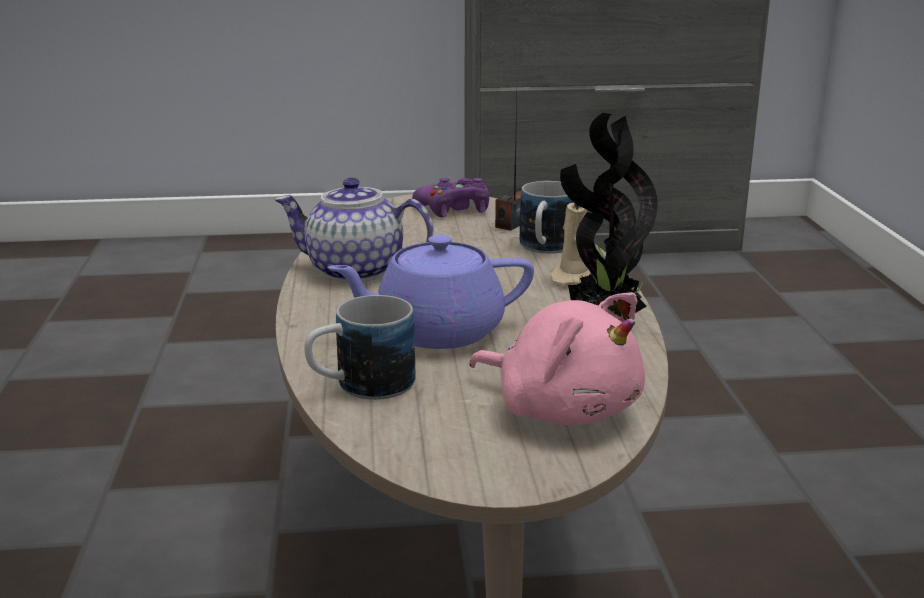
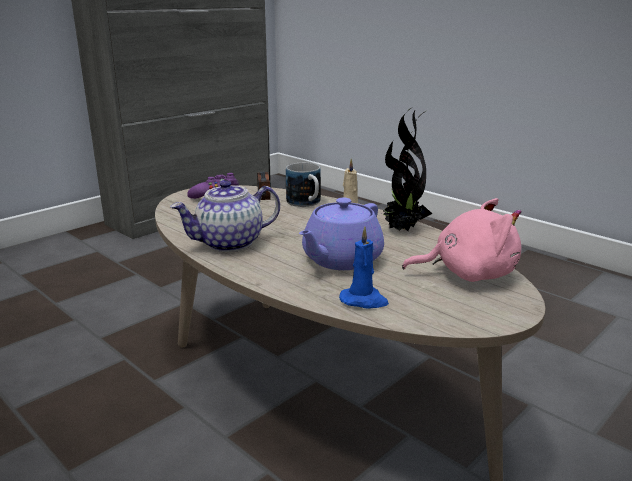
camera: 40 degrees left, 0 degrees up
(360, 387) = (364, 300): mug -> blue candle

